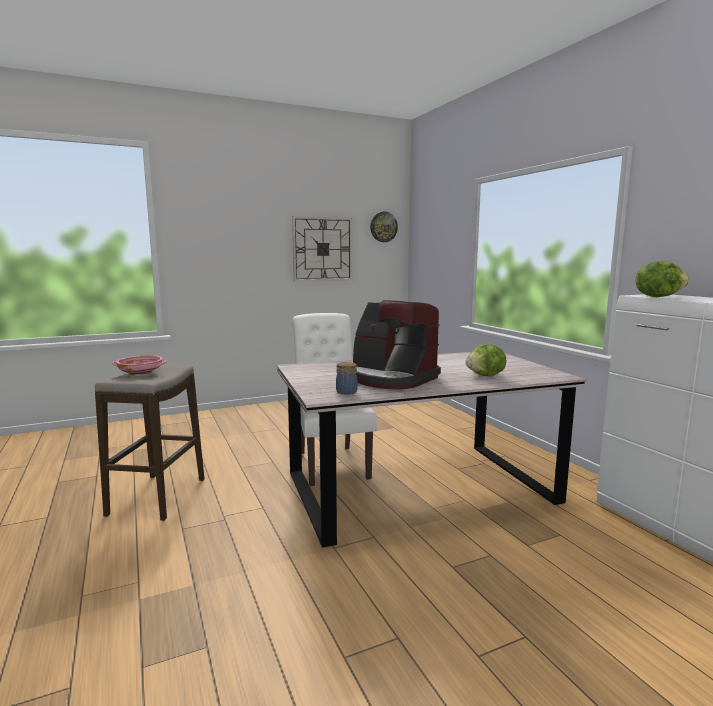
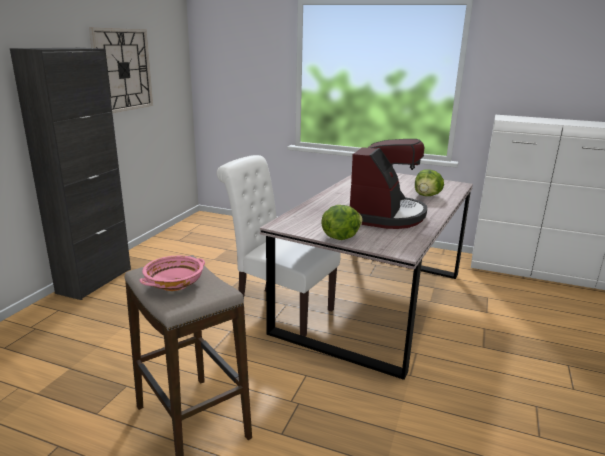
camera: 45 degrees left, 10 degrees up
(258, 408) = (95, 281): none -> black cabinet
(346, 392) = (402, 239): jar -> none
(383, 227) = (170, 40): wall clock -> none
(391, 378) = (386, 215): coffee machine -> coffee machine turned 60 degrees counterclockwise
(657, 297) = (518, 120): lettuce -> lettuce (340, 237)

